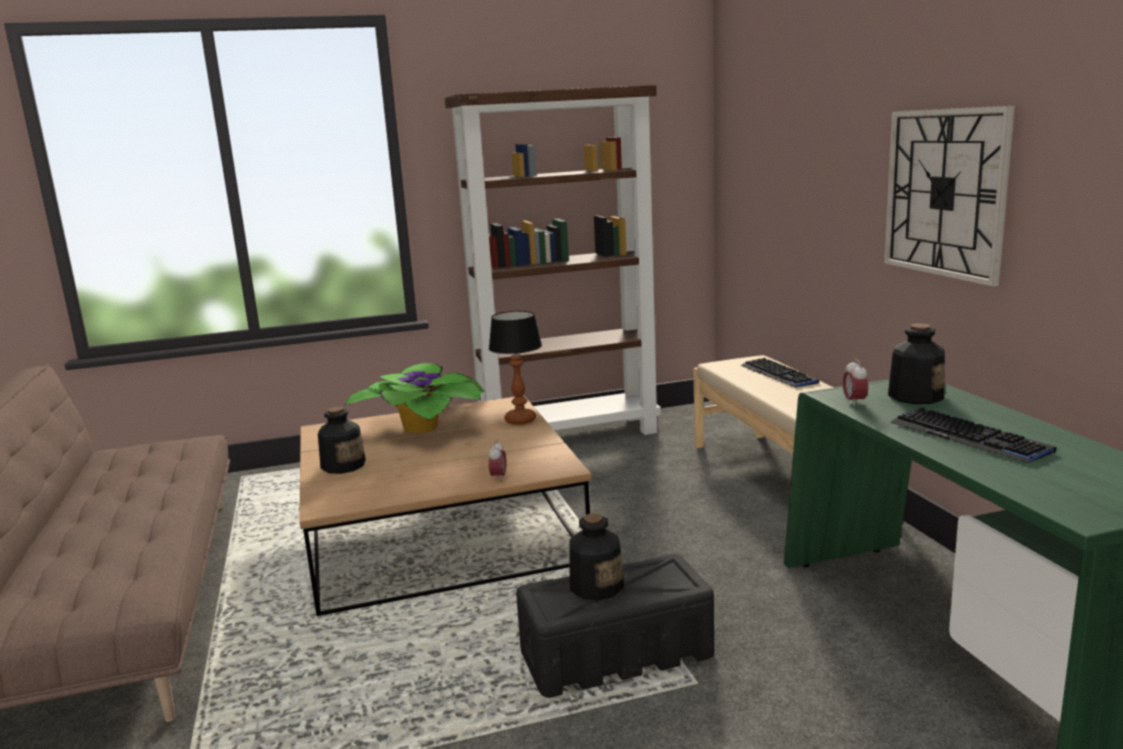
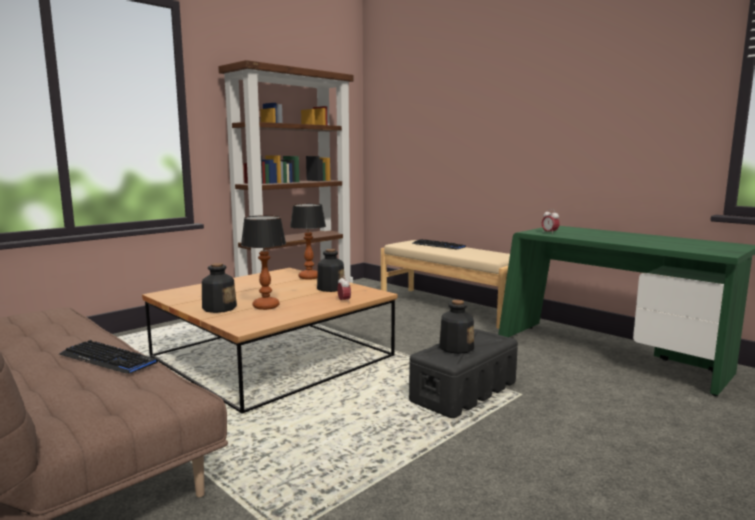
camera: 30 degrees left, 5 degrees down
(396, 471) = (266, 306): none -> table lamp
(424, 427) = (246, 286): potted plant -> none
(915, 396) = (570, 230): bottle -> bottle (330, 288)
(945, 193) = (551, 132): wall clock -> none
(969, 437) = (625, 239): keyboard -> keyboard (108, 359)

